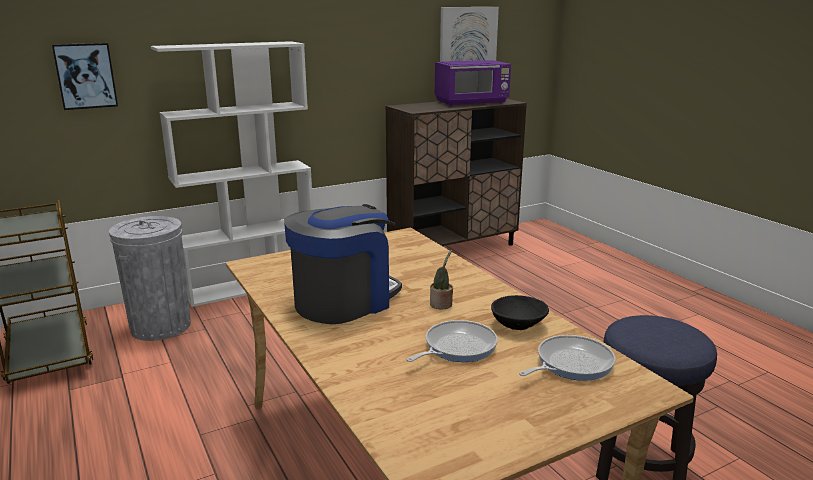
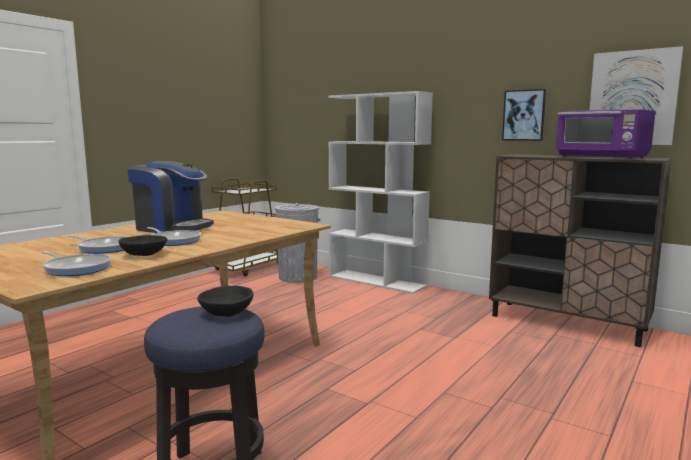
camera: 65 degrees right, 10 degrees down
(85, 76) = (315, 115): picture -> picture (524, 115)
(442, 305) = (174, 240): potted plant -> frying pan
(646, 323) = (227, 313): none -> black bowl

